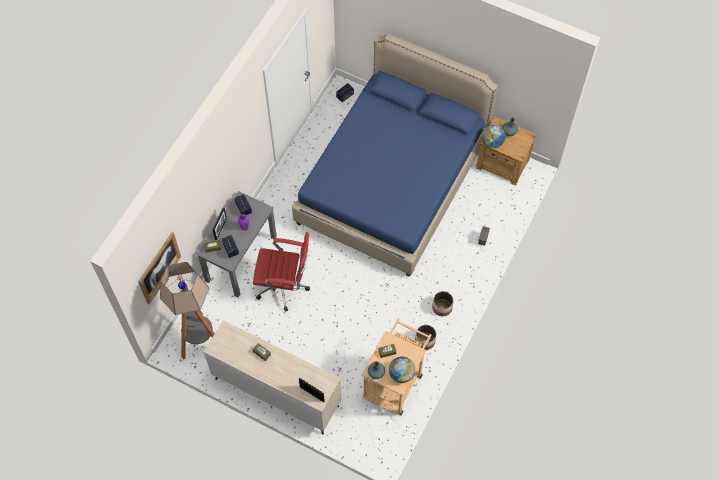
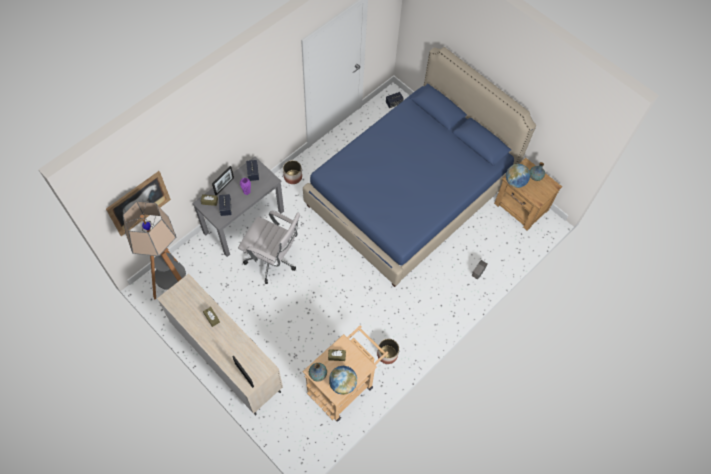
camera: 15 degrees right, 0 degrees up
(285, 287) = (273, 260): red office chair -> white office chair
(442, 307) = (415, 326): planter -> planter (293, 176)

